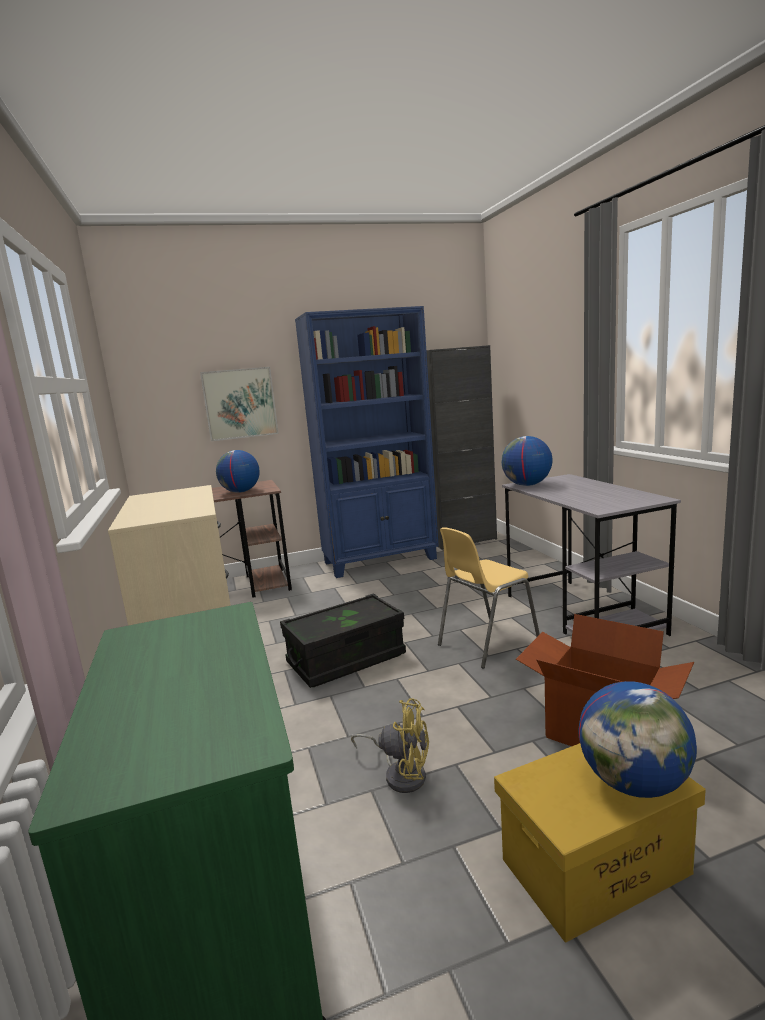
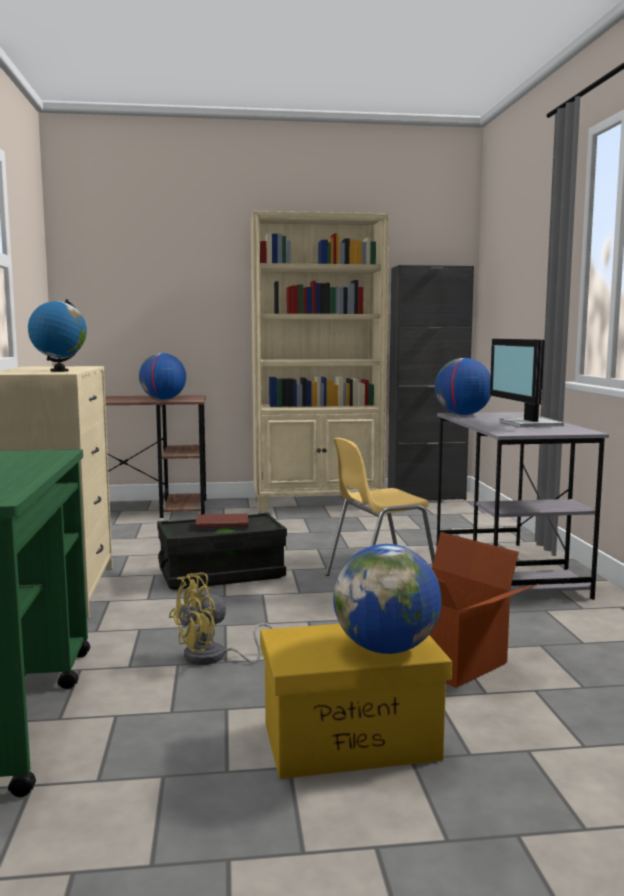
camera: 10 degrees right, 5 degrees down
(187, 507) = (59, 371): none -> globe
(240, 403) = (181, 307): picture -> none
(341, 614) = (221, 523): none -> brown book
(381, 561) = (318, 504): blue bookcase -> beige bookcase
(401, 773) = (214, 658): yellow fan -> yellow fan turned 120 degrees clockwise
(597, 492) = (528, 424): none -> monitor

